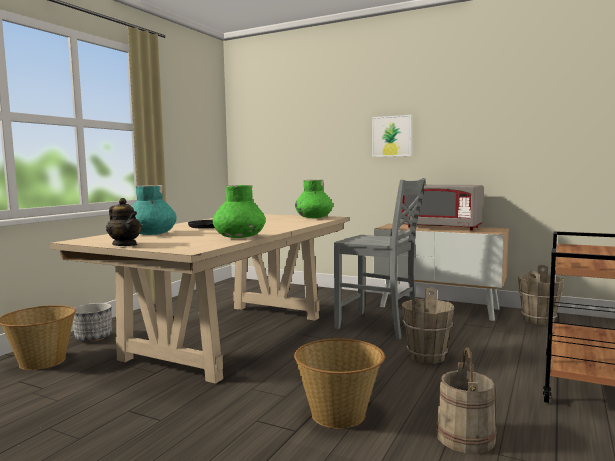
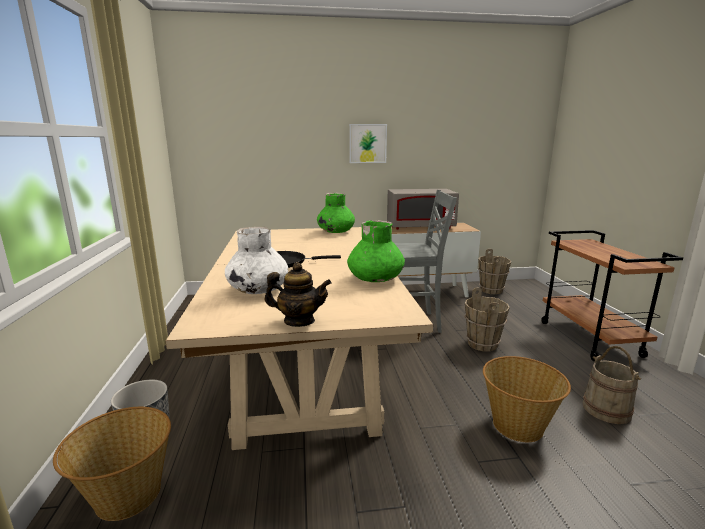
camera: 35 degrees left, 10 degrees up
(152, 234) = (258, 289): turquoise vase -> white vase

